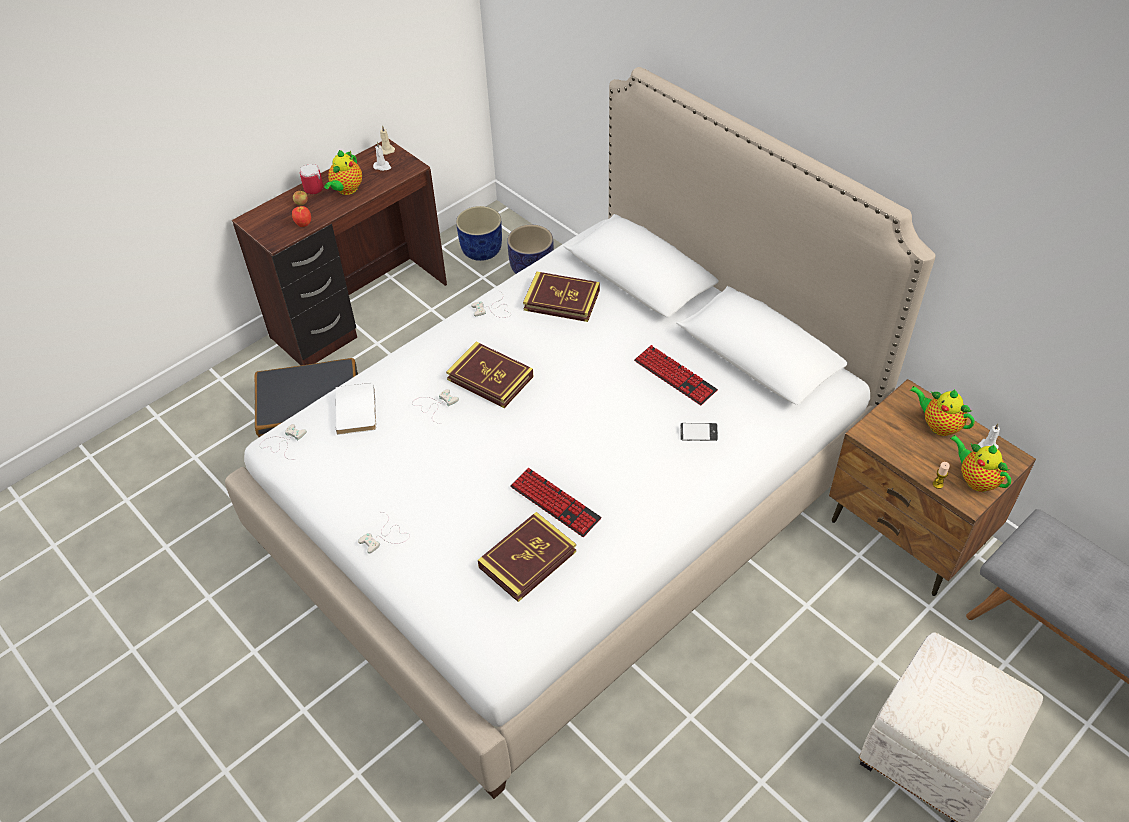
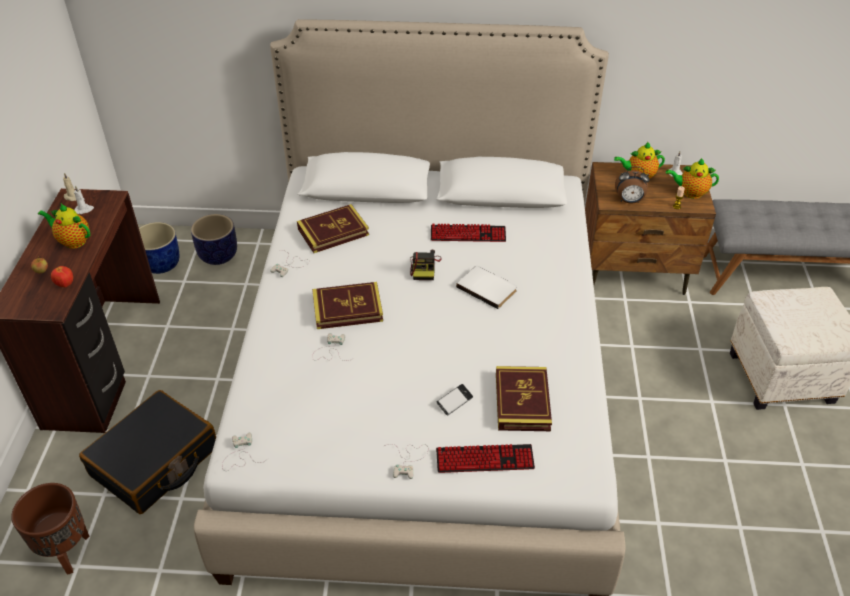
camera: 45 degrees left, 5 degrees down
(198, 443) = (67, 553): none -> brown planter
(315, 187) = (39, 253): mug -> none
(346, 190) = (73, 241): teapot -> teapot turned 135 degrees clockwise
(358, 410) = (275, 391): white book -> white book (488, 288)
(555, 503) = (494, 356): keyboard -> keyboard (484, 459)
(596, 383) = (424, 267): none -> camera
(698, 434) = (525, 258): phone -> phone (454, 401)
(890, 445) = (629, 201): none -> alarm clock

